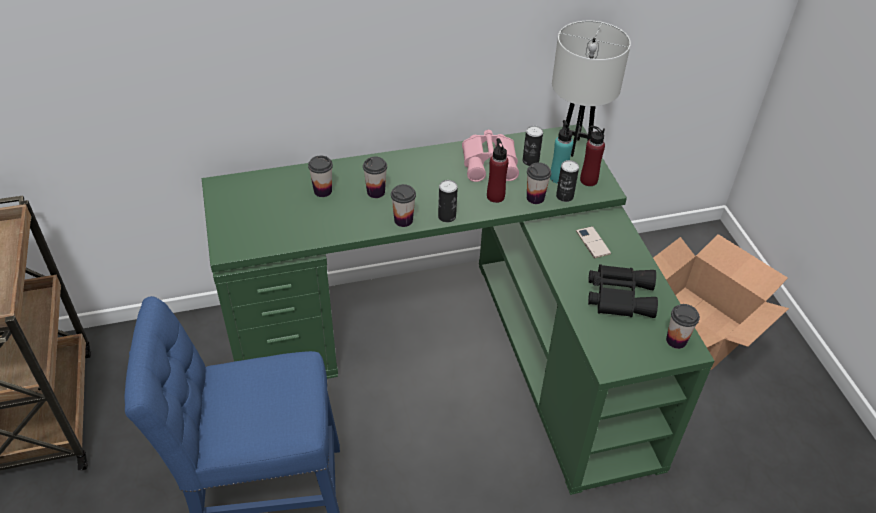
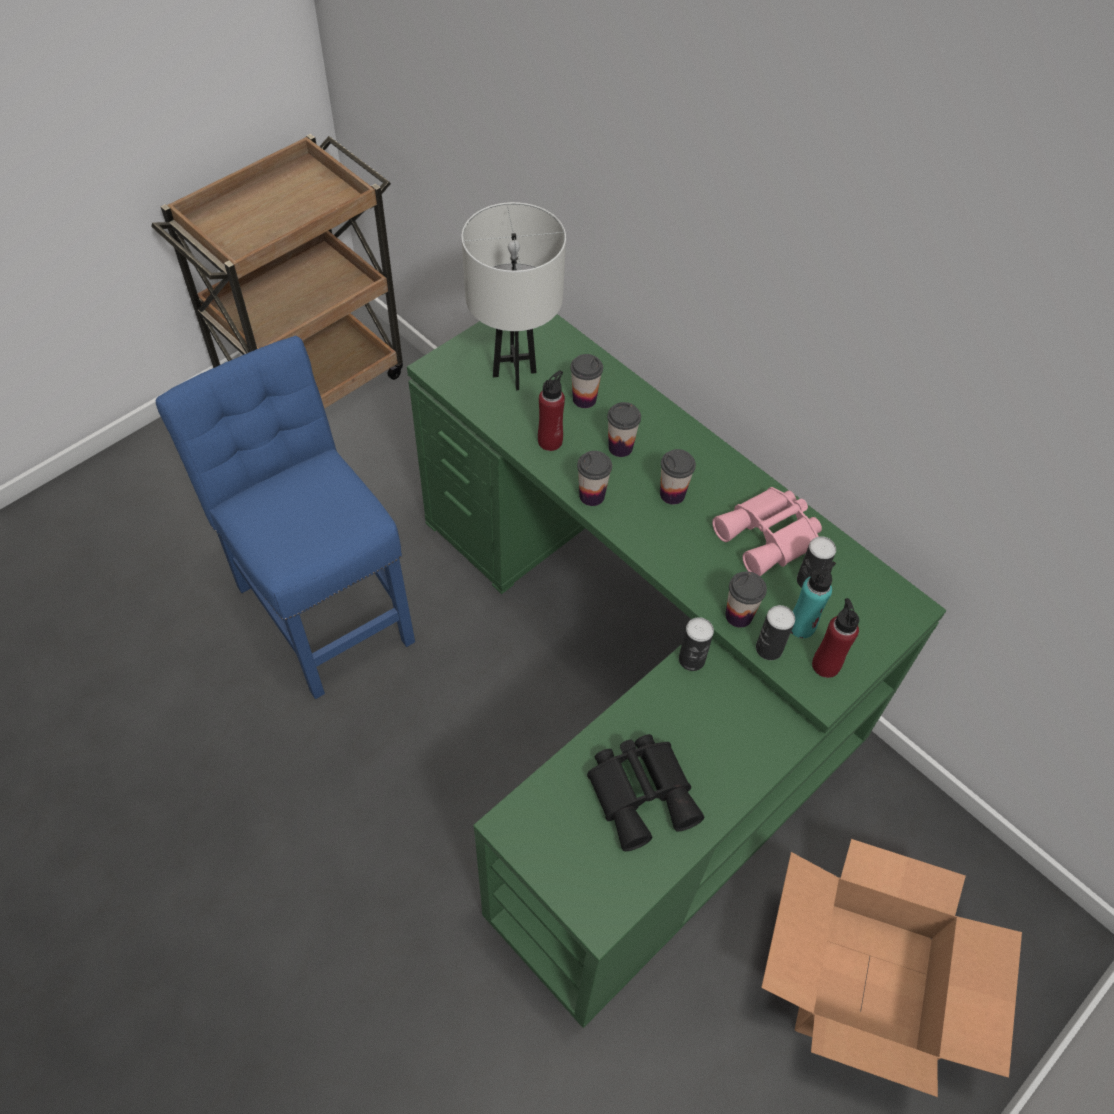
camera: 60 degrees right, 10 degrees up
(447, 216) = (630, 535): can -> can (691, 659)
(495, 196) = (707, 570): red bottle -> red bottle (550, 441)
(575, 147) = (885, 622): white table lamp -> white table lamp (515, 374)
(593, 242) = (723, 723): phone -> none
(676, 340) = (605, 895): cup -> cup (672, 494)

